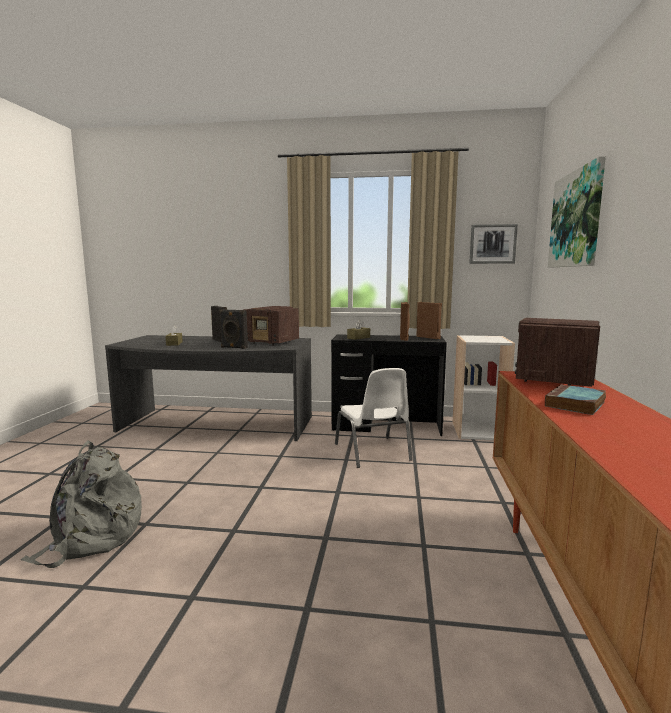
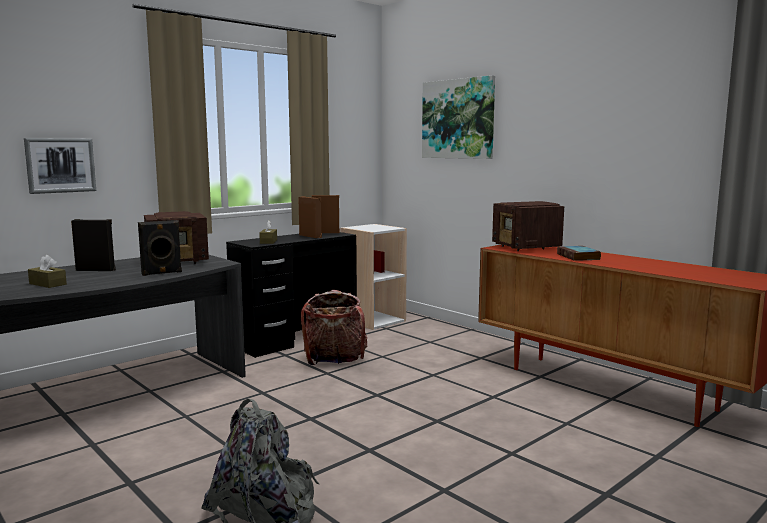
camera: 50 degrees left, 0 degrees up
(373, 452) = (335, 360): white chair -> backpack
(492, 244) = (352, 133): picture -> picture (60, 165)

